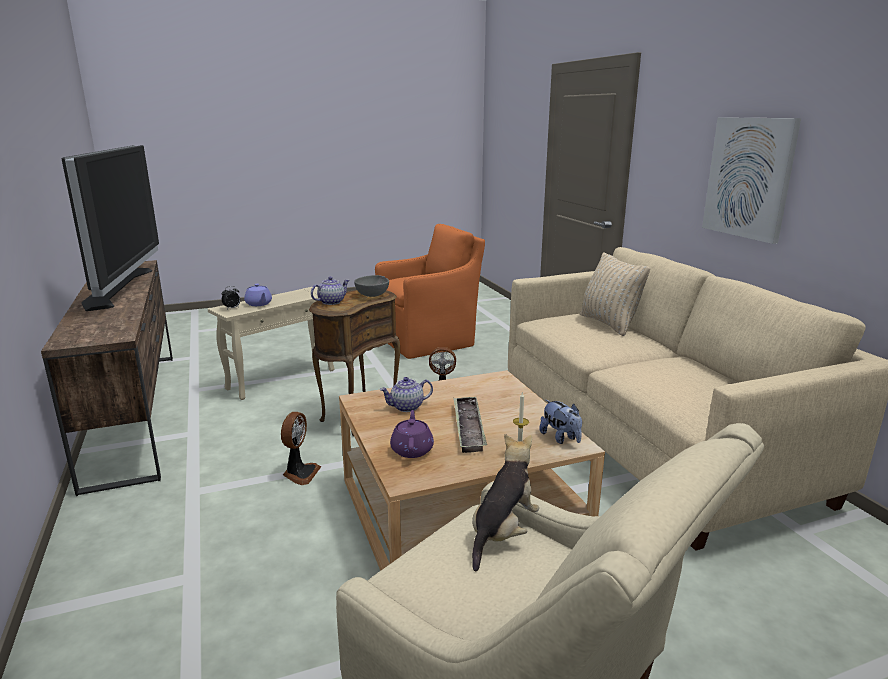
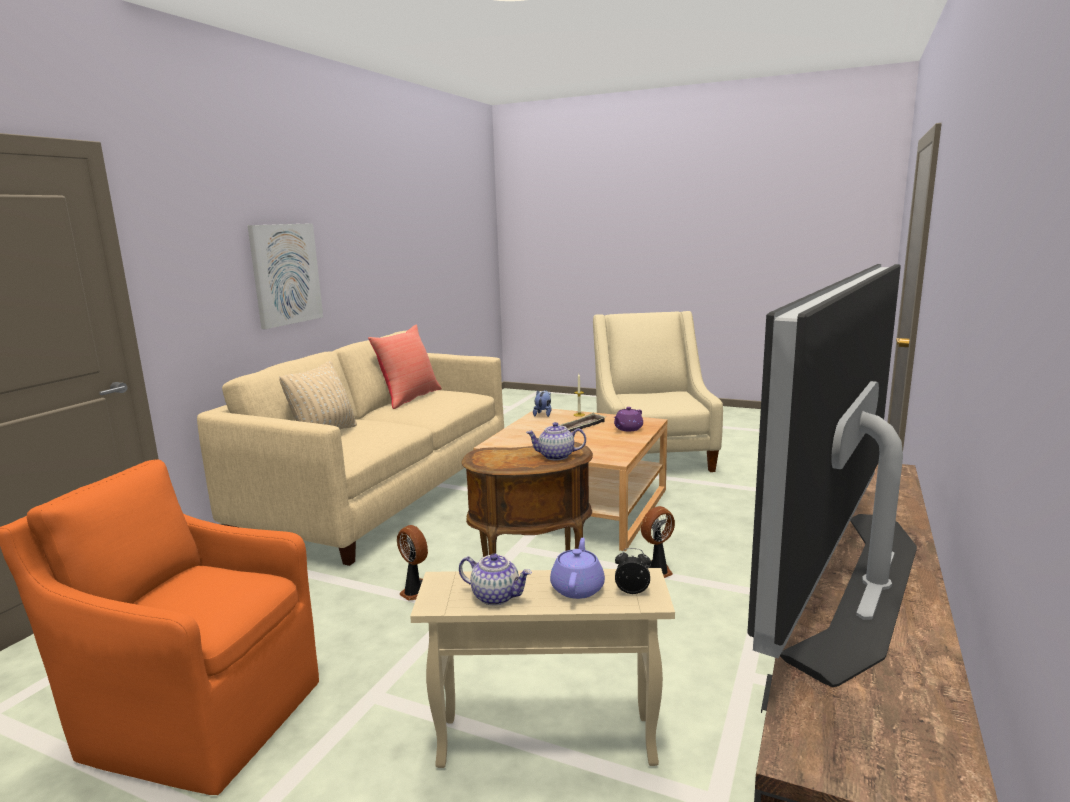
camera: 135 degrees left, 5 degrees down
(373, 295) = (497, 453): grey bowl -> none
(407, 407) = (592, 446): teapot -> teapot (496, 596)
(503, 532) = (635, 404): plush toy -> none
(723, 380) = (409, 398): none -> red pillow

